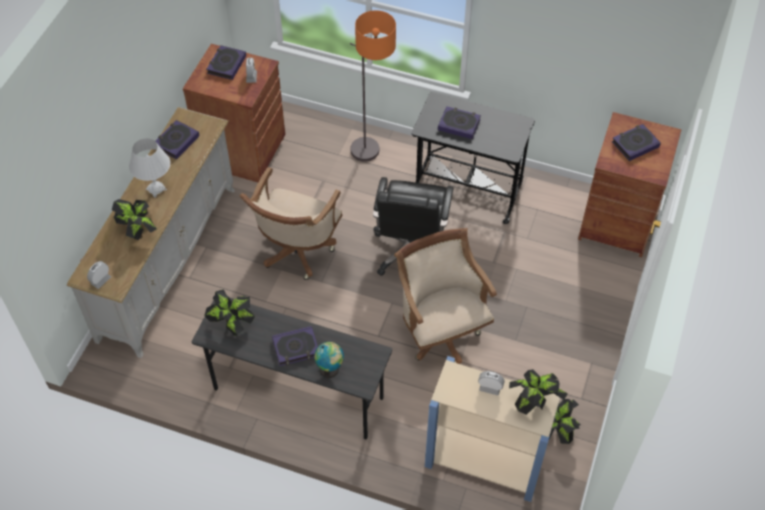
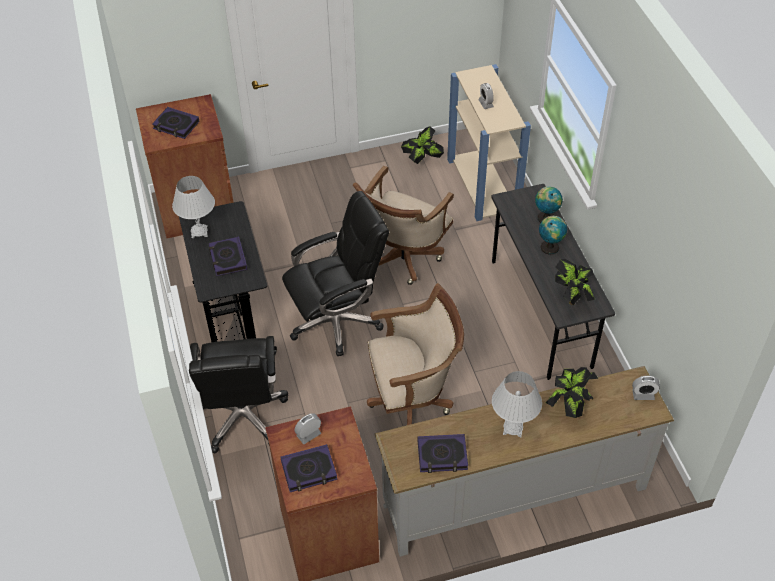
camera: 125 degrees left, 5 degrees down
(296, 348) = (550, 246): book -> globe
(372, 153) = (243, 416): orange floor lamp -> black office chair
(503, 121) = (199, 232): none -> white table lamp
(534, 403) = (474, 80): potted plant -> none

